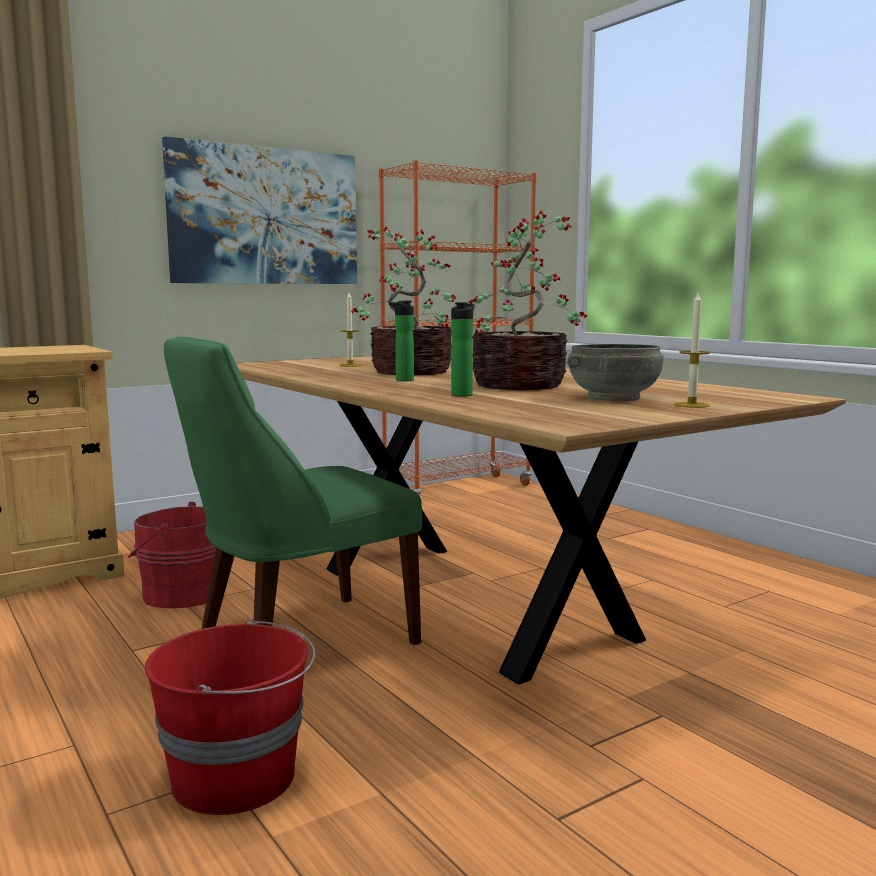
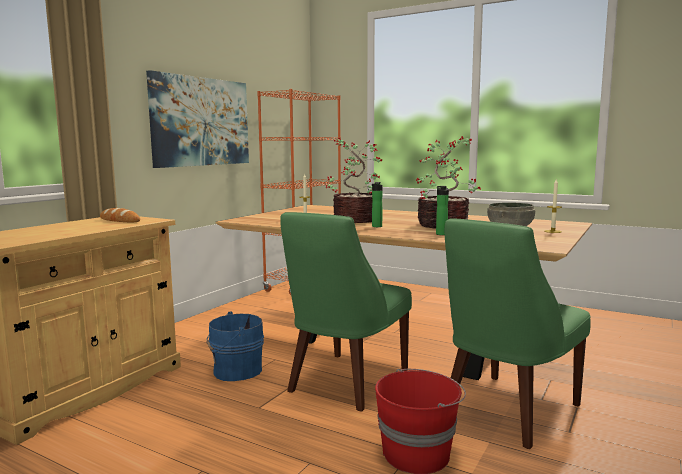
camera: 25 degrees left, 0 degrees up
(48, 349) = (119, 220): none -> bread
(179, 594) = (235, 371): red bucket -> blue bucket
(489, 750) = (506, 411): none -> green chair

